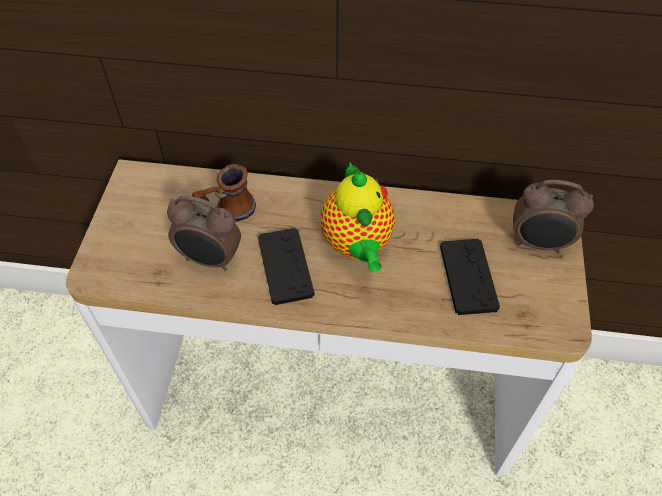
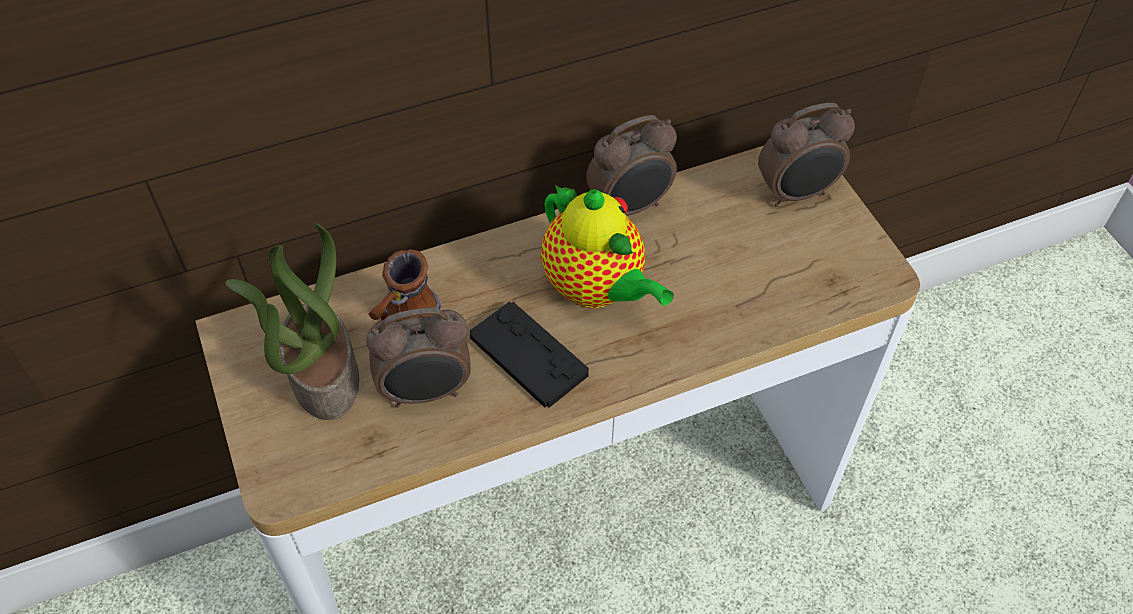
camera: 30 degrees left, 0 degrees up
(160, 221) = (322, 375): none -> potted plant
(416, 204) = (631, 207): none -> alarm clock
(468, 277) = (747, 267): black game controller -> none

